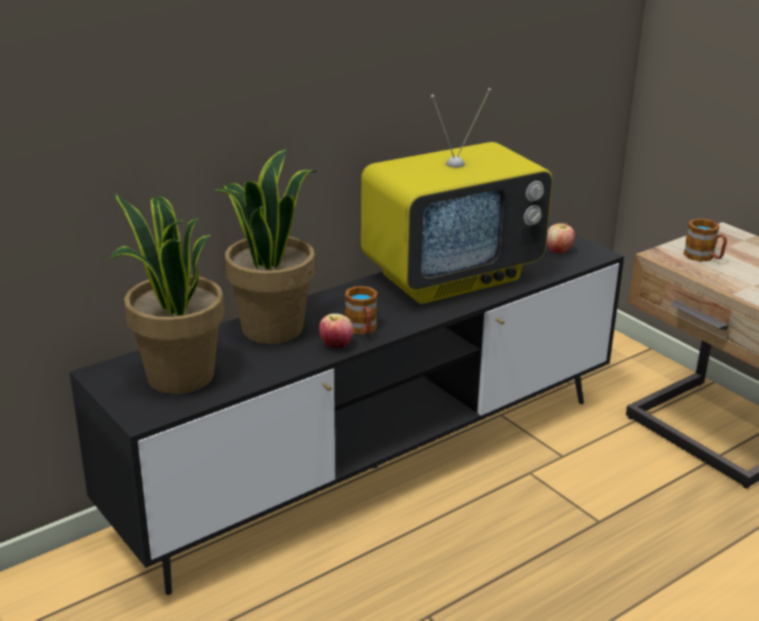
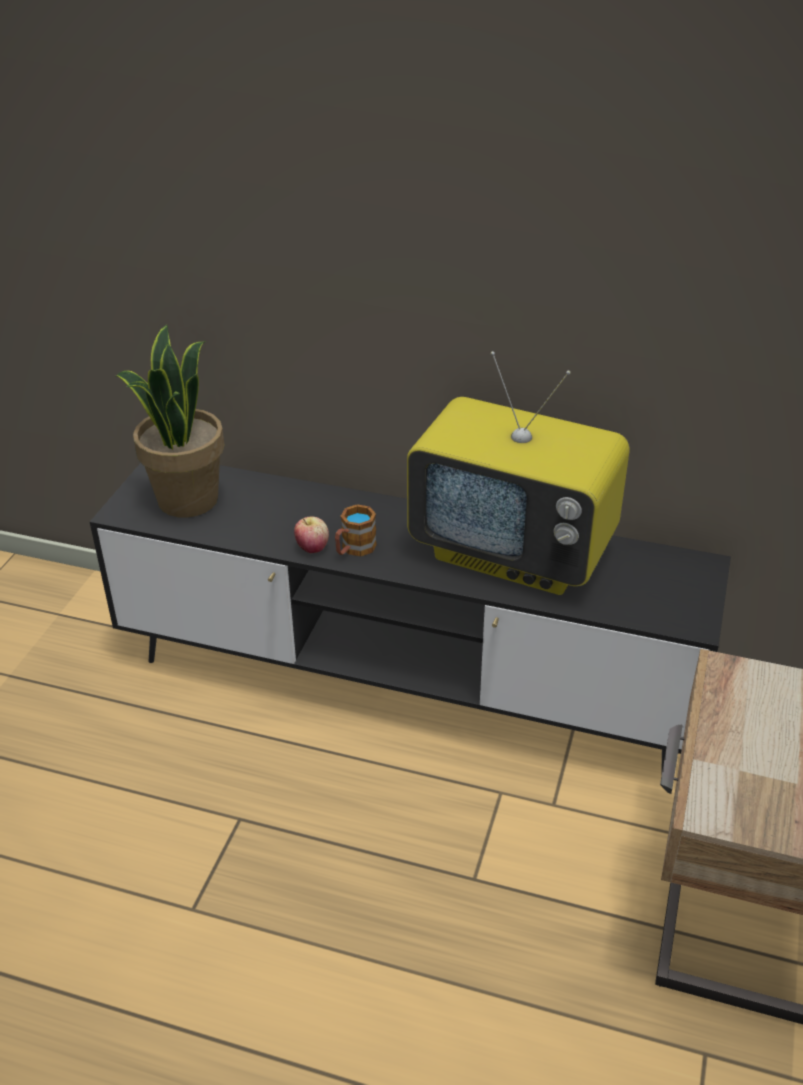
camera: 55 degrees right, 10 degrees up
(271, 328) = (304, 504): potted plant -> none
(558, 251) = (664, 595): apple -> none
(704, 257) = (762, 704): mug -> none

